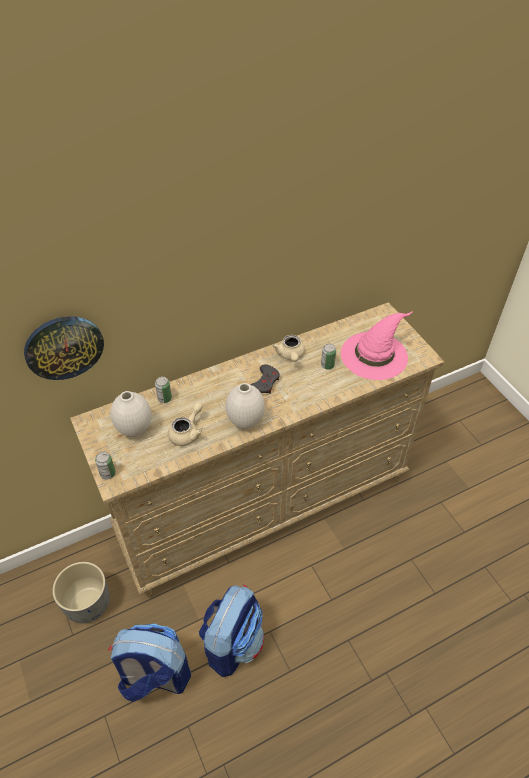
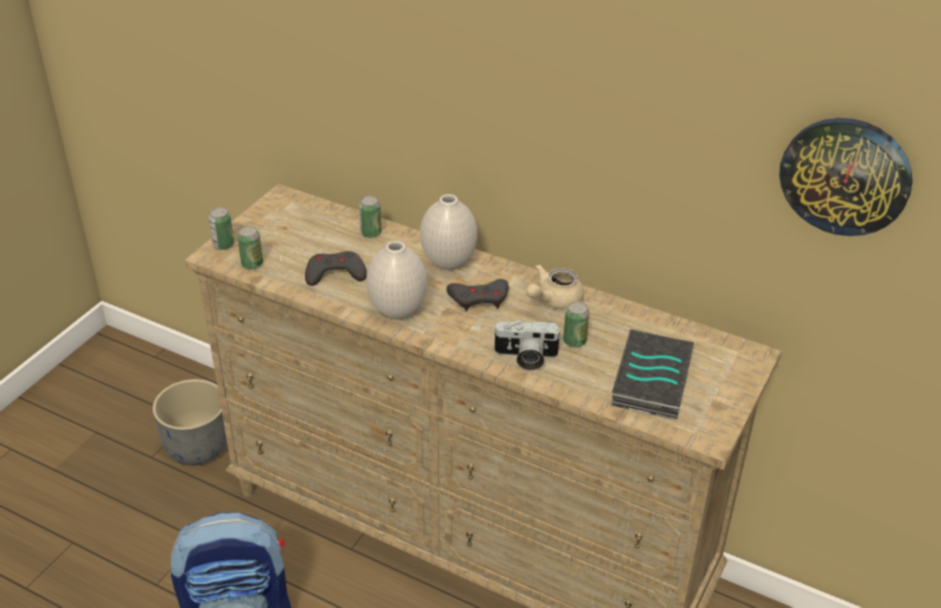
camera: 55 degrees right, 10 degrees down
(64, 347) = (292, 80): wall clock -> wall clock (845, 176)
(135, 429) = (304, 233): white vase -> white vase (449, 262)
(141, 467) = (252, 264): none -> can
(155, 676) = (146, 561): backpack -> none
(187, 432) = (335, 273): beige teapot -> grey game controller
(325, 389) = (525, 357): none -> camera
(374, 354) = (649, 379): pink hat -> book

